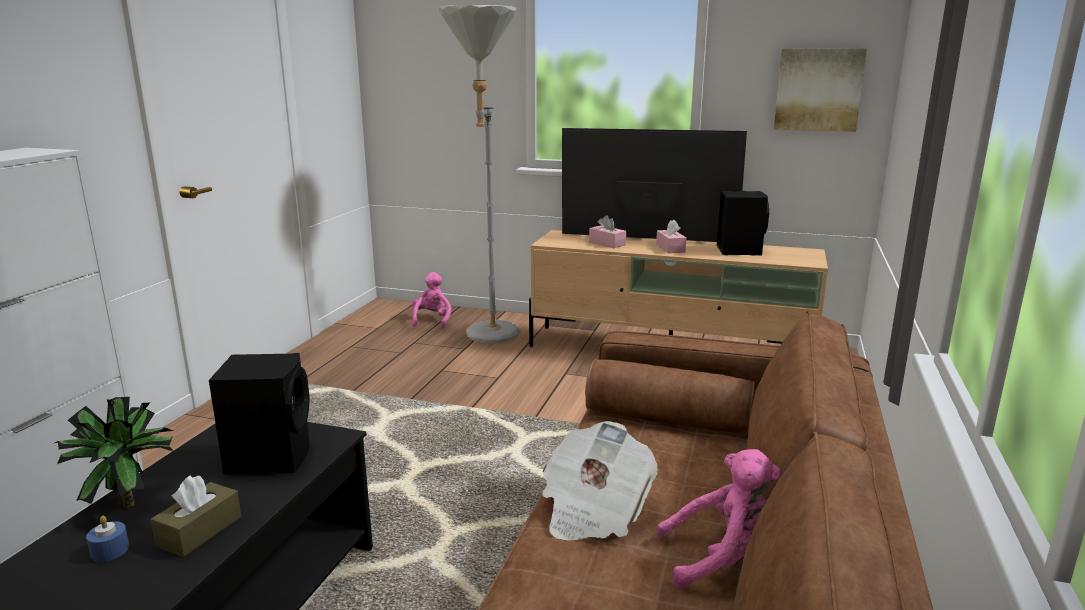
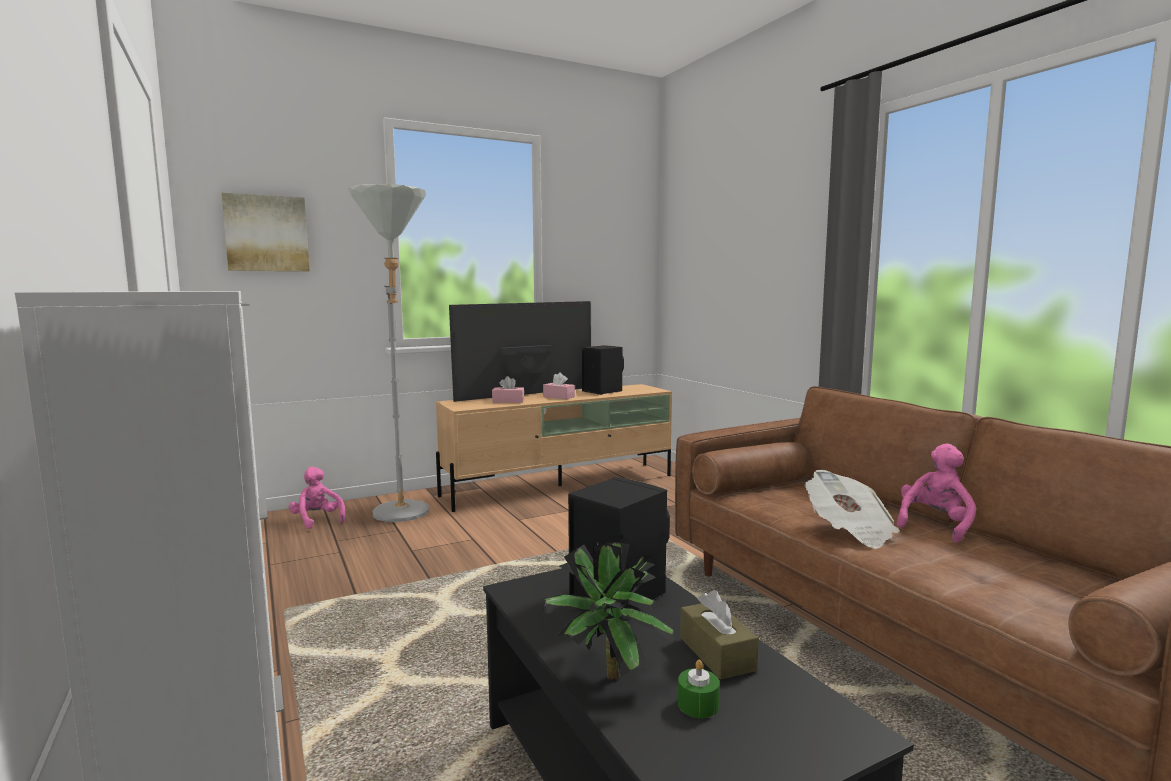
camera: 45 degrees left, 10 degrees down
(110, 550) = (698, 705): blue candle -> green candle
(818, 89) = (616, 272): picture -> picture (266, 233)

